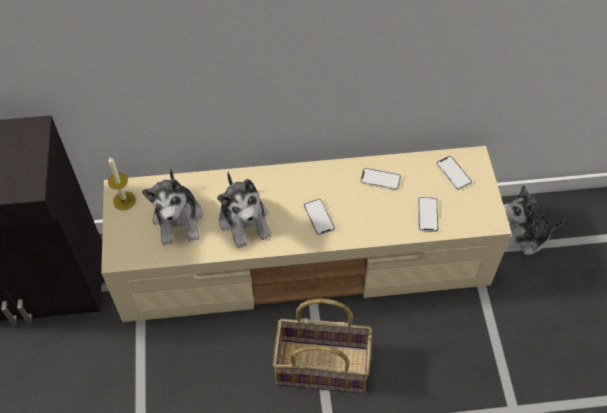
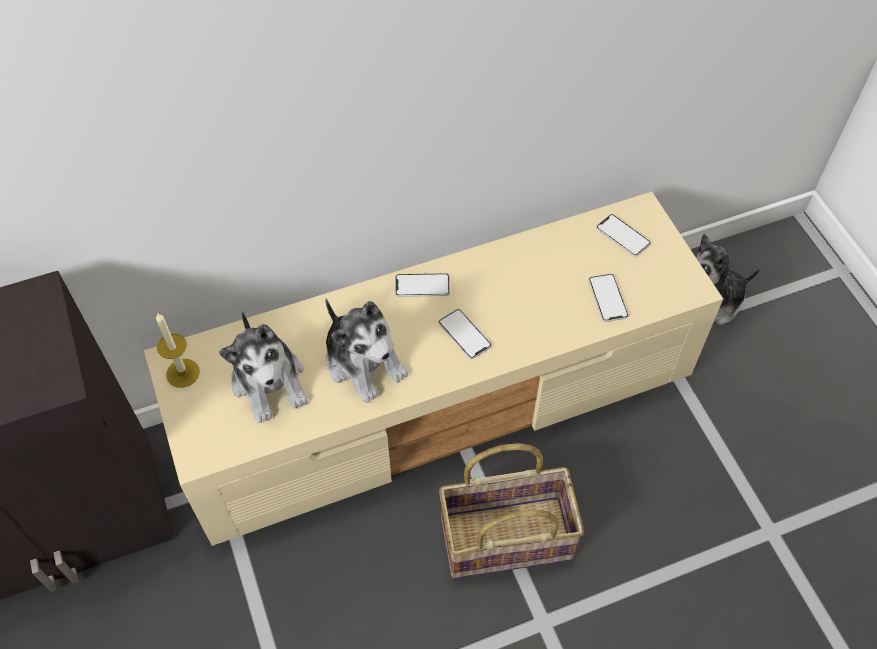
camera: 15 degrees left, 0 degrees up
(380, 179) = (530, 265): phone -> phone (422, 286)

